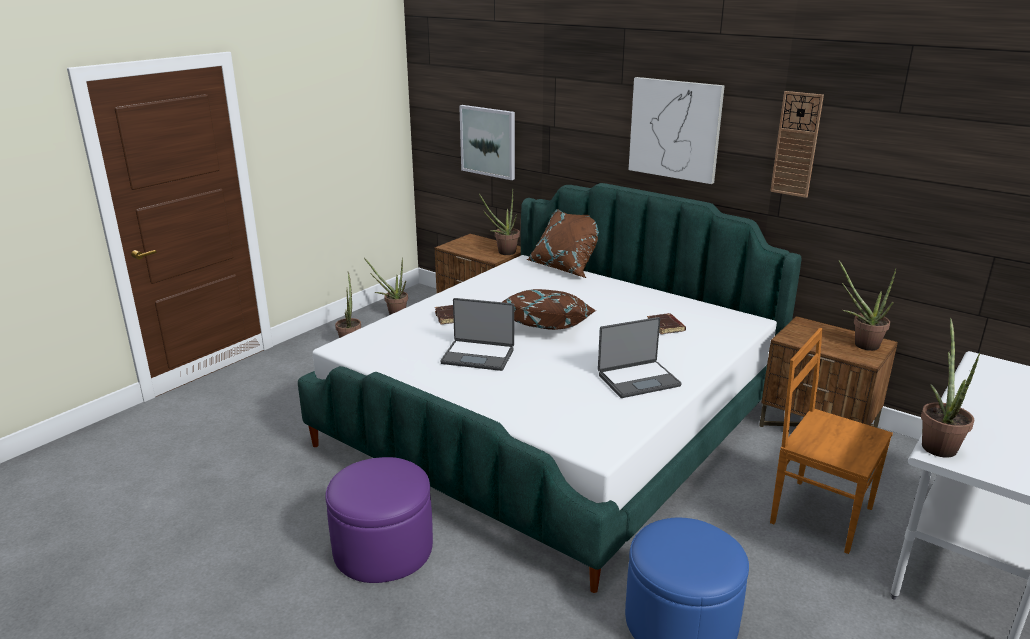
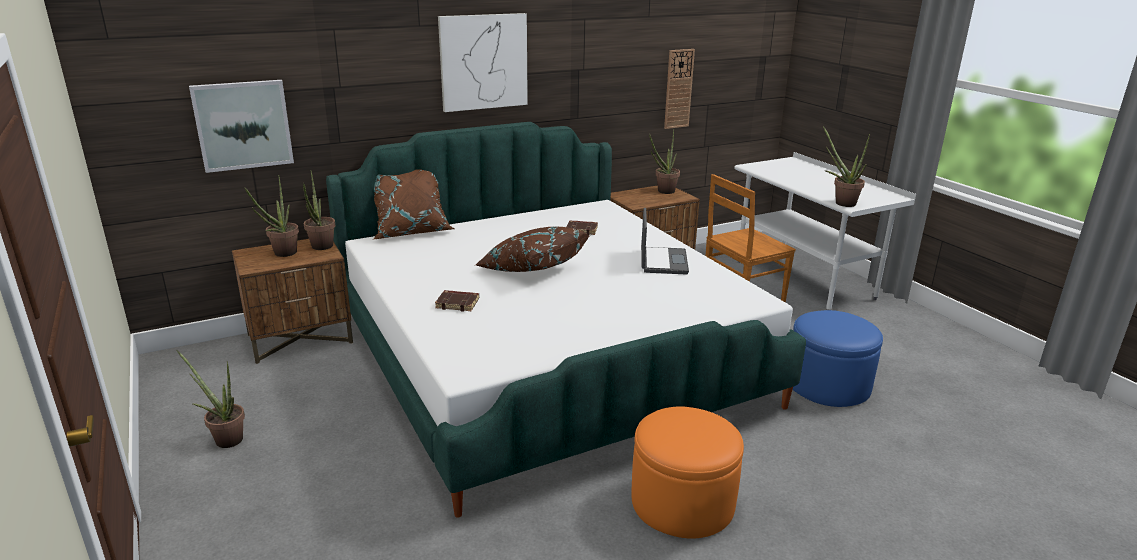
camera: 65 degrees left, 0 degrees up
(383, 548) = (682, 502): purple ottoman -> orange ottoman
(393, 314) = (196, 391): potted plant -> potted plant (282, 254)
(478, 356) = (560, 309): laptop -> none
(796, 144) = (586, 54): wall clock -> wall clock (678, 89)

